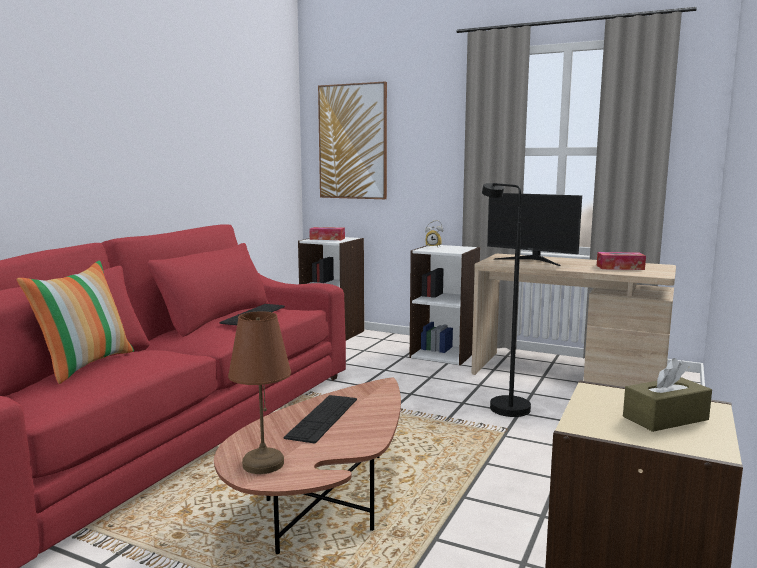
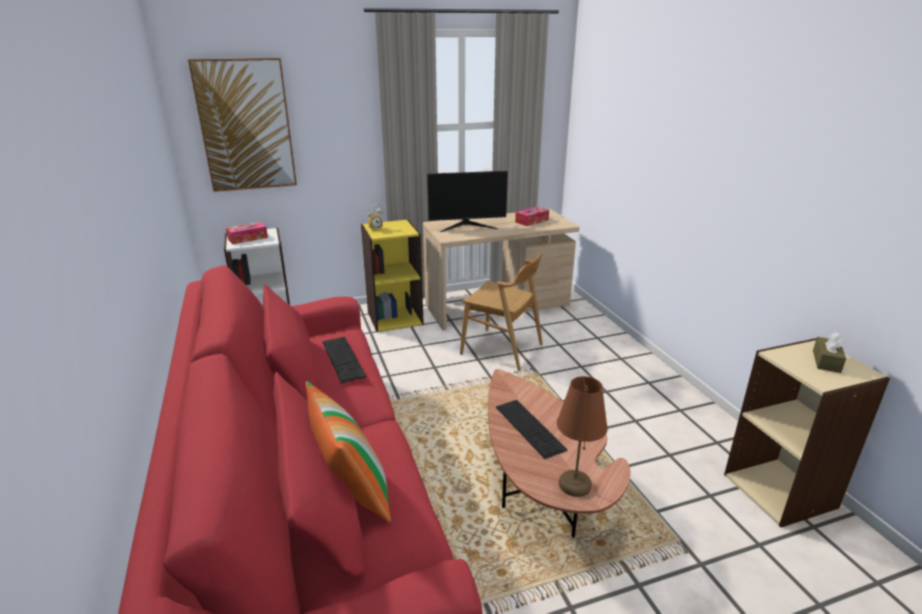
camera: 45 degrees left, 15 degrees up
(444, 354) = (395, 318): white bookcase -> yellow bookcase
(503, 405) = (502, 349): black floor lamp -> brown chair

